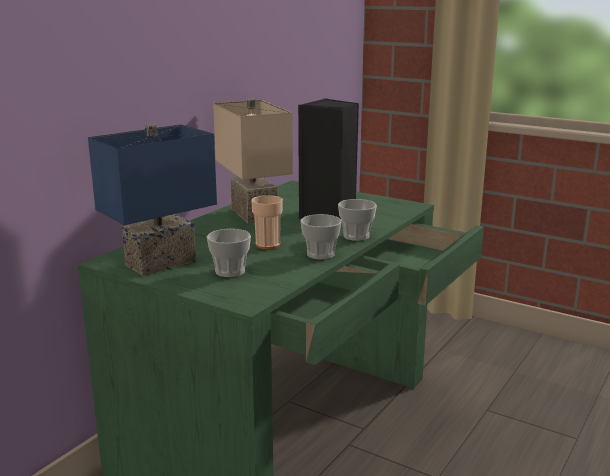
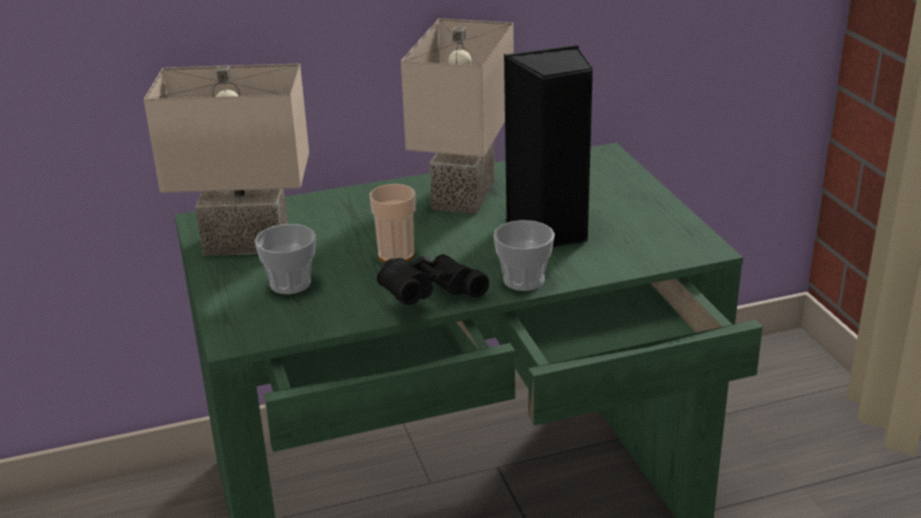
camera: 40 degrees right, 10 degrees up
(160, 262) = (248, 240): blue table lamp -> beige table lamp
(320, 254) = (428, 296): cup -> black binoculars

